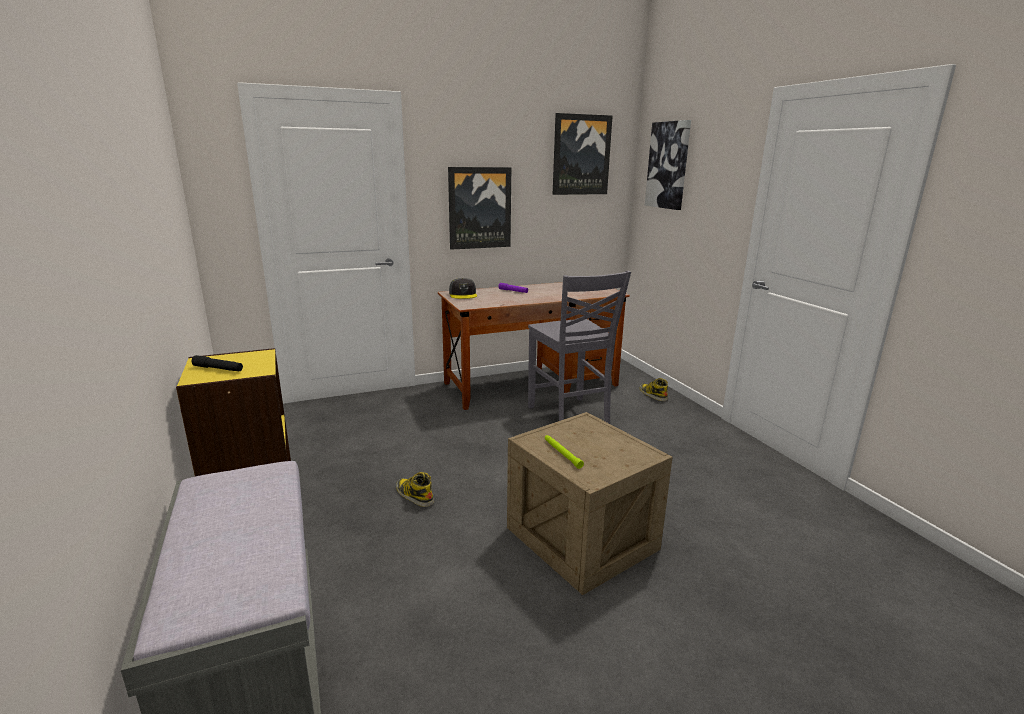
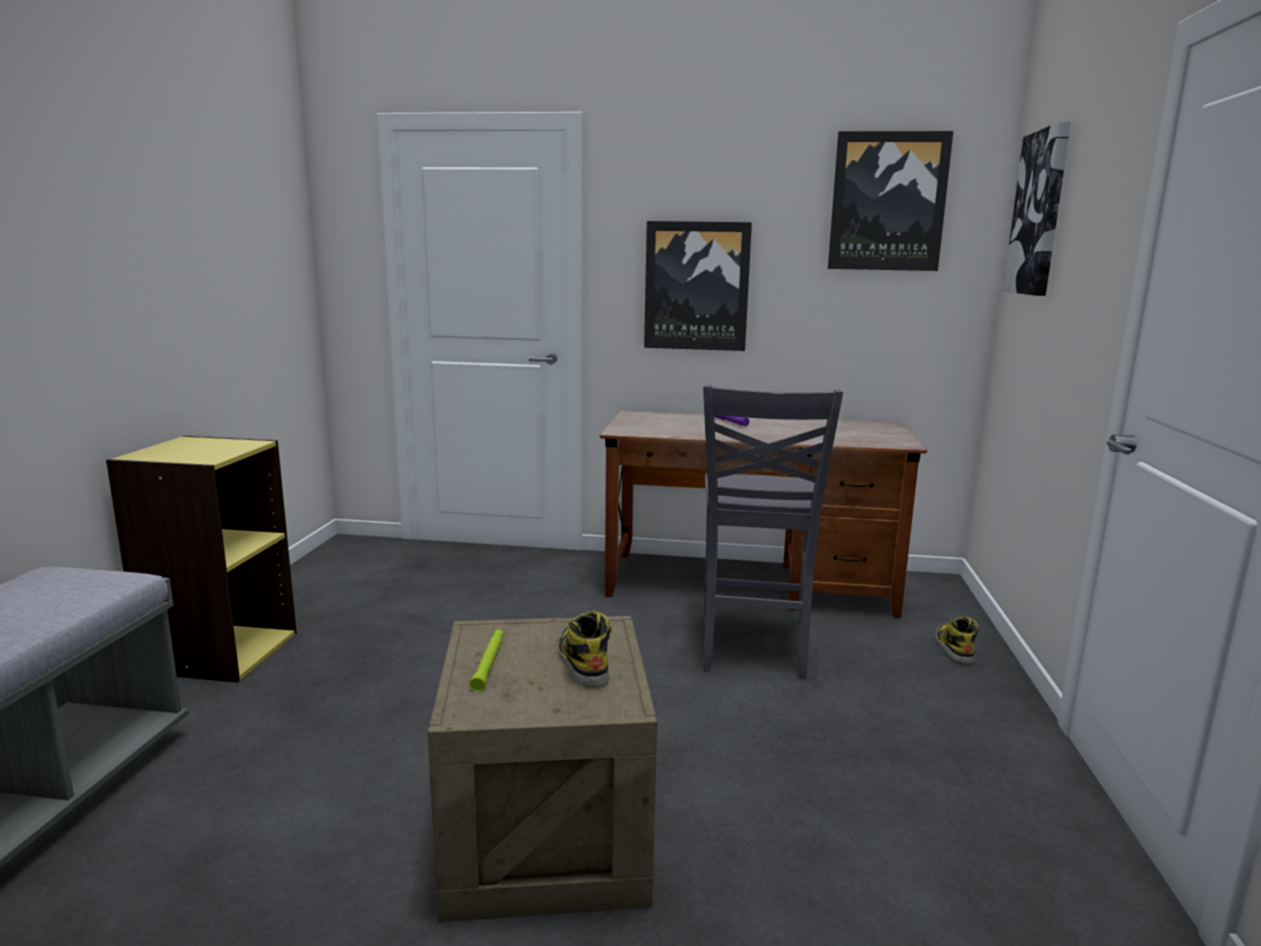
camera: 30 degrees right, 5 degrees down
(218, 369) = (179, 450): black flashlight -> none
(414, 495) = (402, 690): boot -> boot (582, 661)
(463, 294) = (646, 418): grey cap -> none

